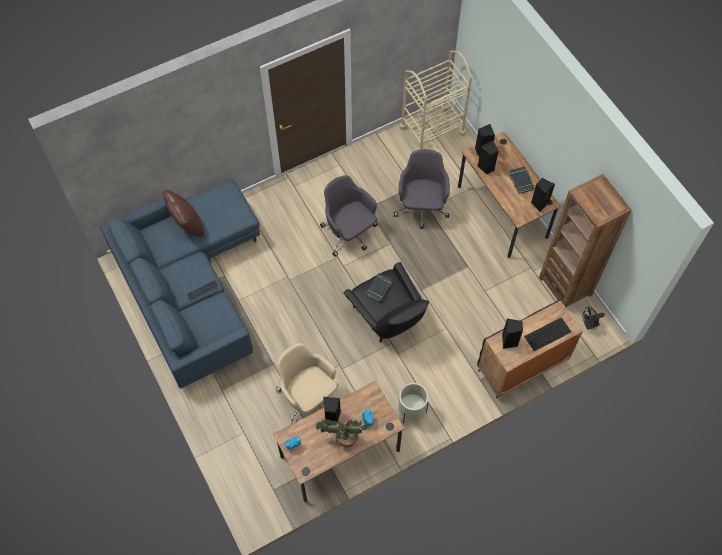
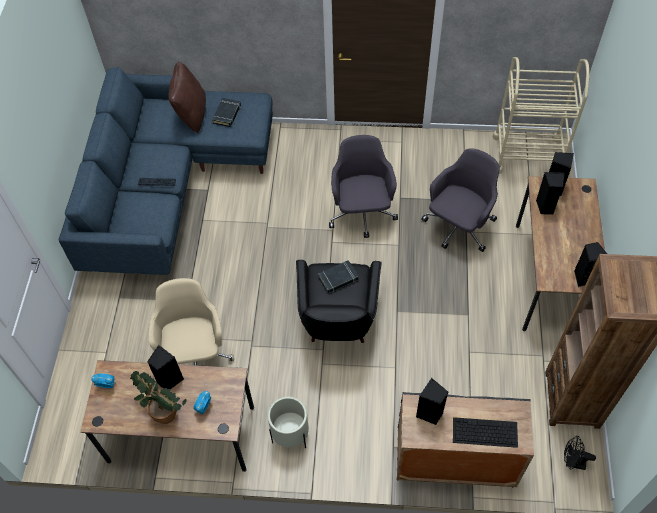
camera: 35 degrees right, 5 degrees down
(521, 181) = (578, 242): black book -> black book (227, 114)

